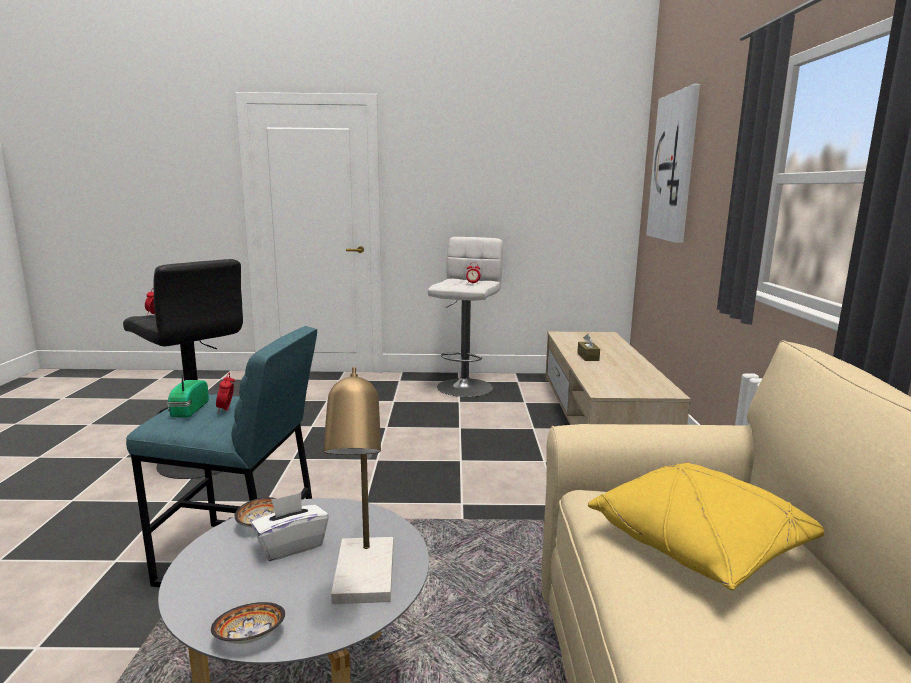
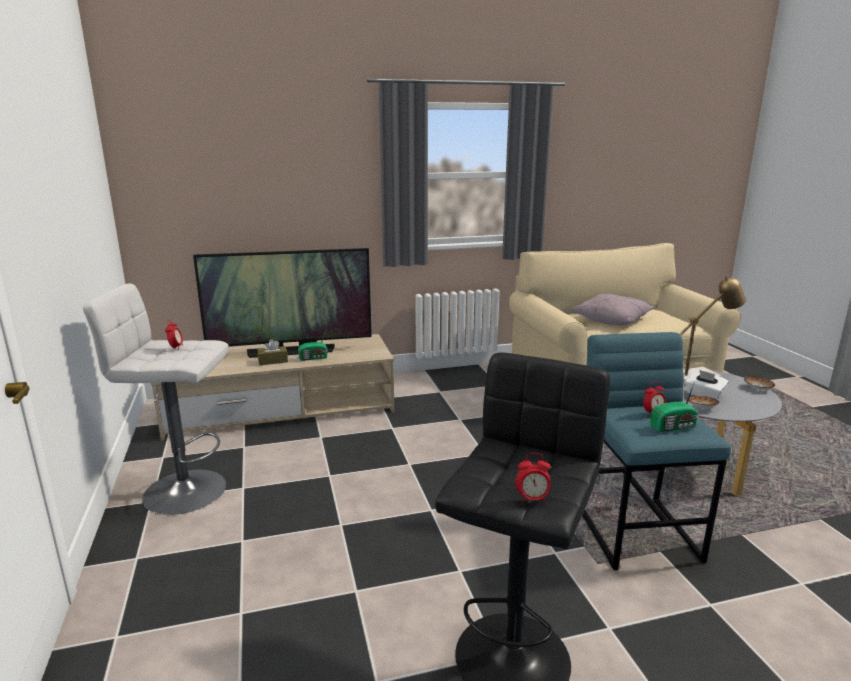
camera: 105 degrees left, 5 degrees up
(595, 369) = (314, 358): none -> radio
(615, 362) = (291, 351): none -> television
(674, 167) = (216, 166): picture -> none
(702, 545) = (612, 320): yellow pillow -> purple pillow

